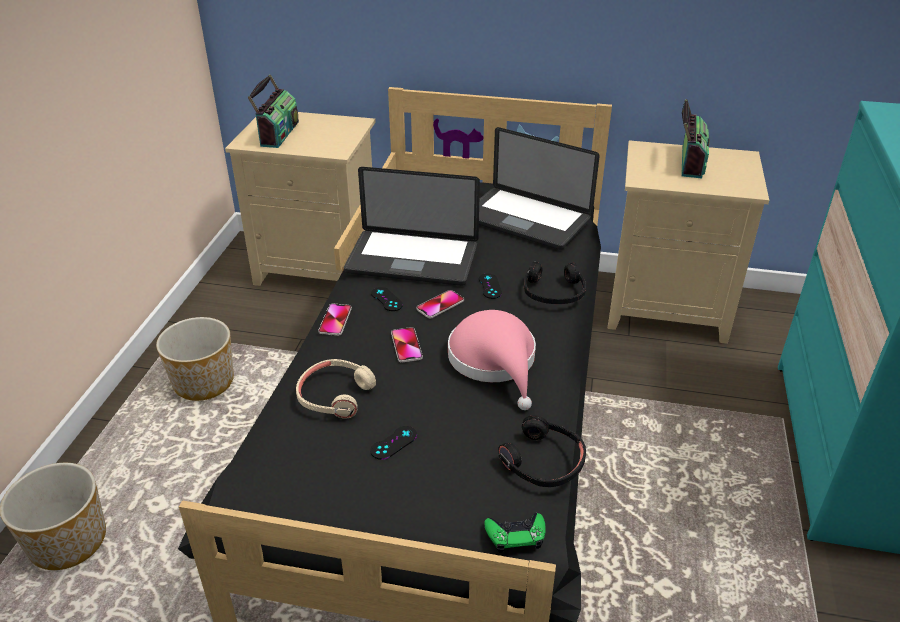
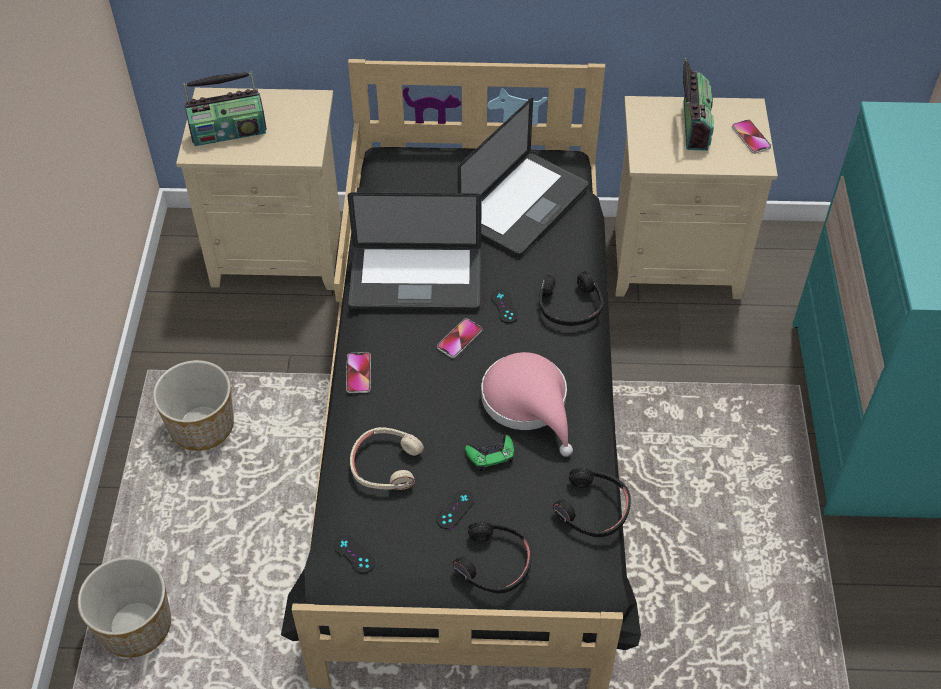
camera: 10 degrees left, 15 degrees up
(278, 133) = (228, 131): radio -> radio turned 75 degrees clockwise
(386, 299) = (403, 339): black game controller -> black game controller (354, 554)
(406, 346) = (438, 396): phone -> phone (751, 137)
(421, 499) = (494, 563): none -> black headphones
(516, 535) = (582, 585): green game controller -> green game controller (491, 455)
(526, 220) = (524, 205): laptop -> laptop turned 75 degrees counterclockwise

